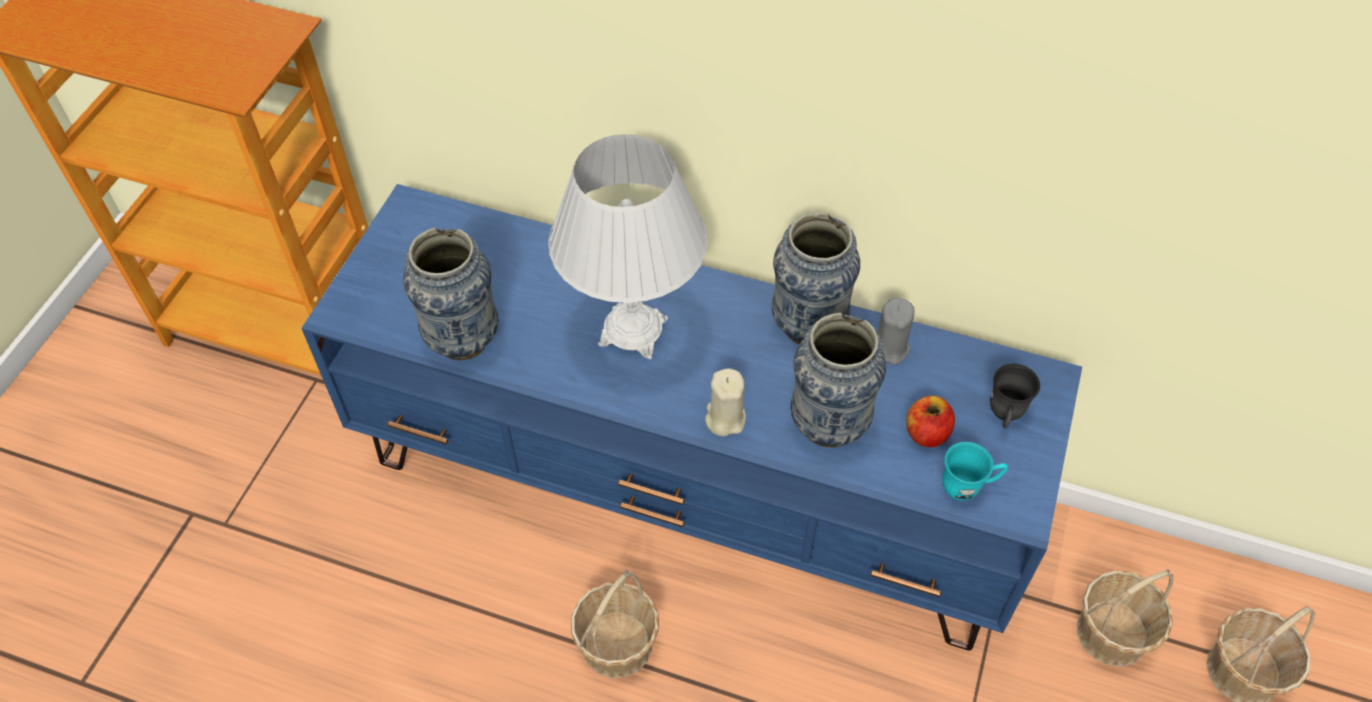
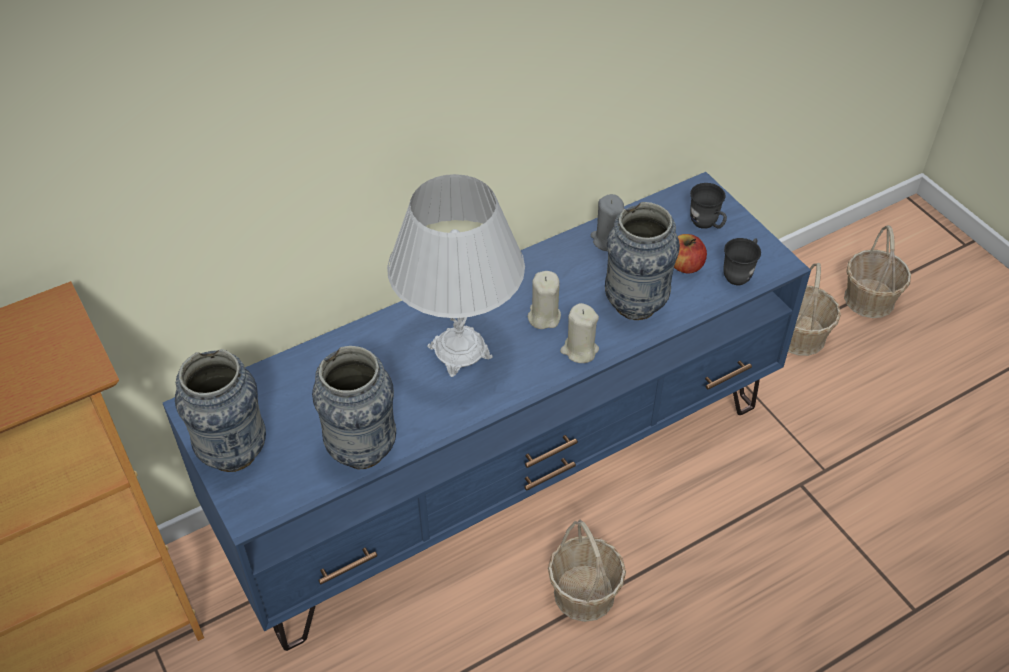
camera: 50 degrees left, 5 degrees down
(737, 364) = (543, 317): none -> beige candle
(808, 326) = (550, 264): vase -> vase (233, 452)
(968, 487) = (740, 273): turquoise mug -> grey mug

